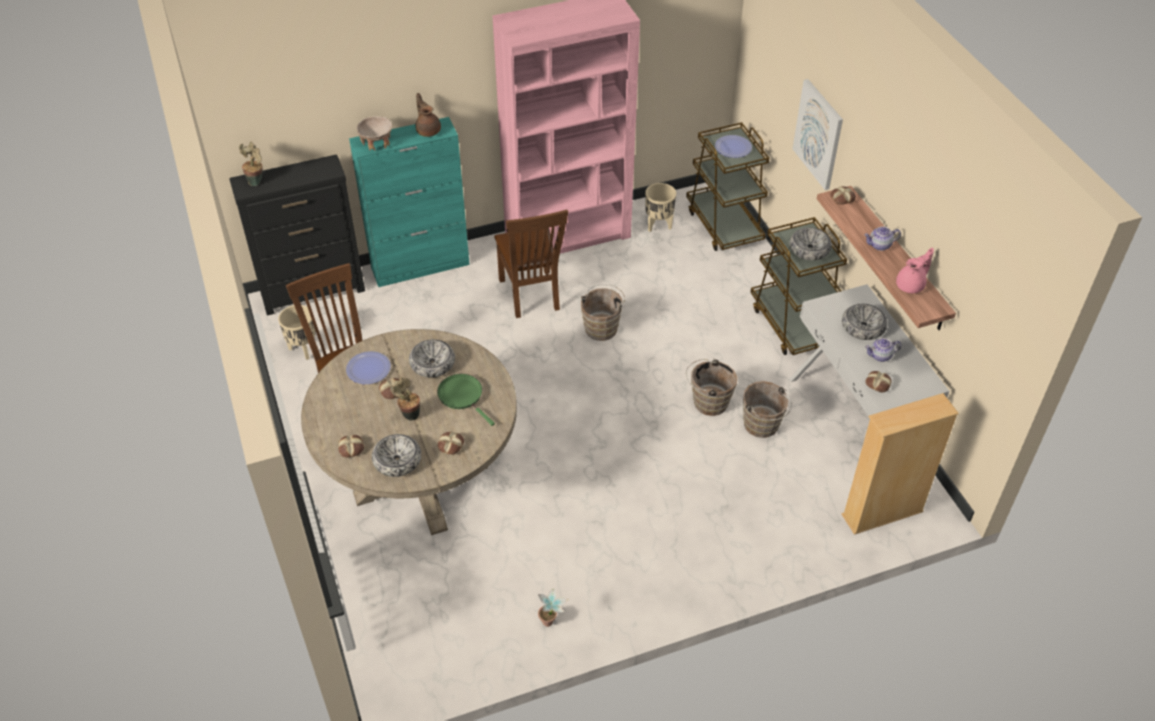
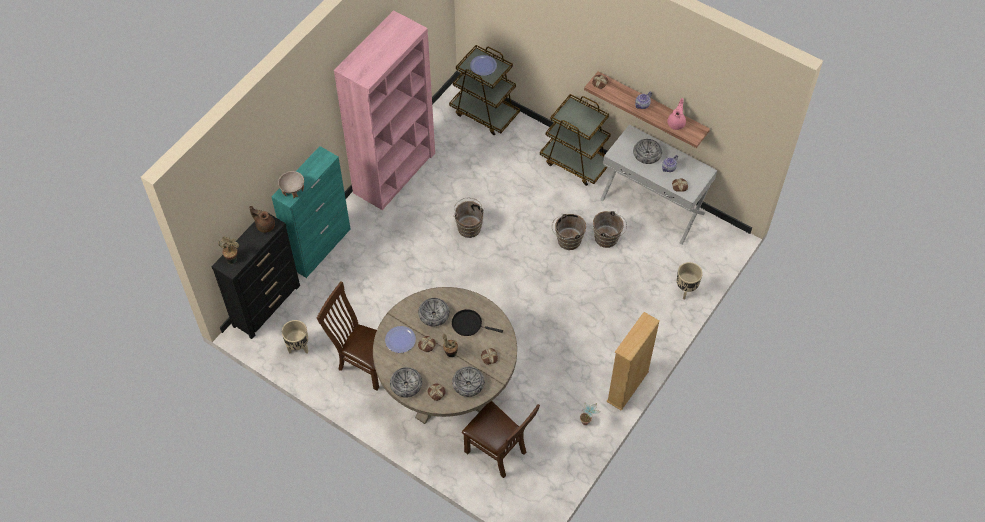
camera: 35 degrees left, 10 degrees up
(428, 130) = (316, 163): brown teapot -> brown teapot (265, 225)
(462, 396) = (469, 324): green frying pan -> black frying pan
(531, 296) = (409, 230): brown chair -> brown chair (499, 453)
(658, 225) = (445, 135): beige planter -> beige planter (685, 290)
(809, 249) = (581, 117): bowl -> bowl (406, 384)
(818, 134) = (557, 45): picture -> none
(882, 513) = (705, 255): beige bookcase -> beige bookcase (627, 387)

